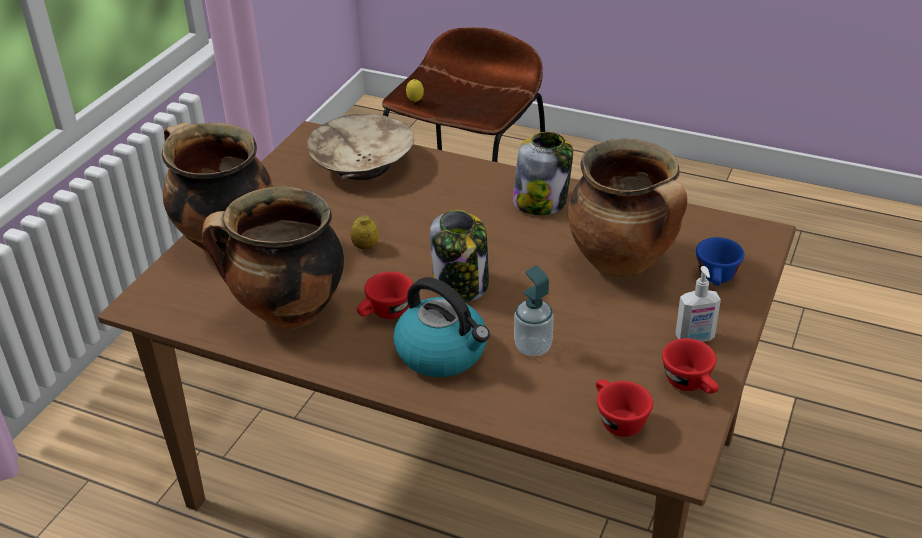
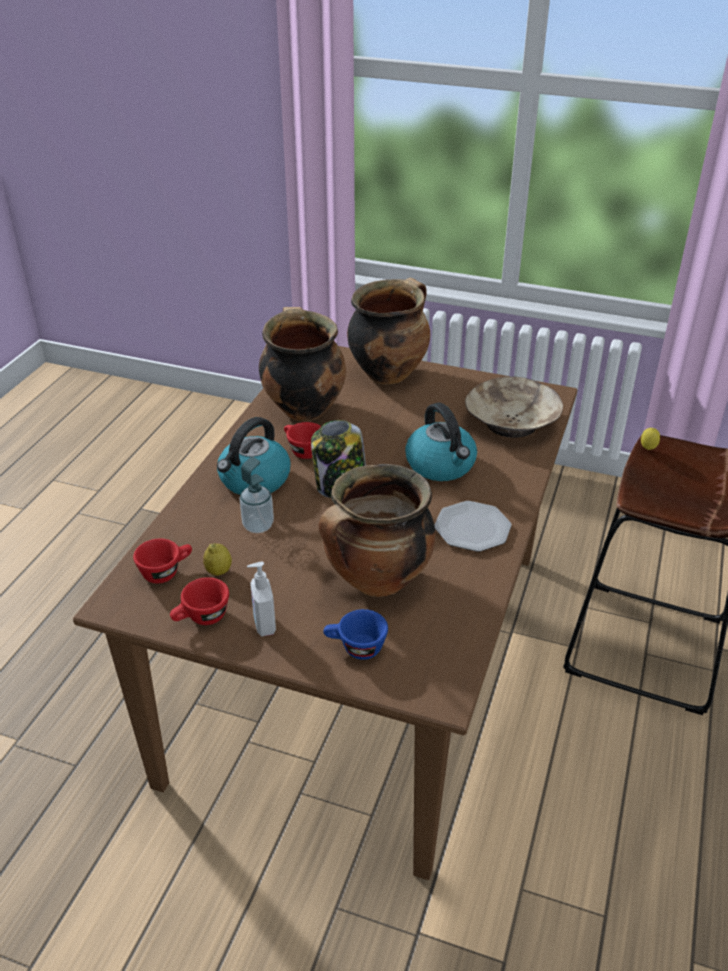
camera: 85 degrees right, 0 degrees up
(365, 247) = (388, 434): lemon -> lemon (218, 571)
(433, 213) = (441, 465): none -> kettle
(541, 202) = (473, 528): jar -> plate

